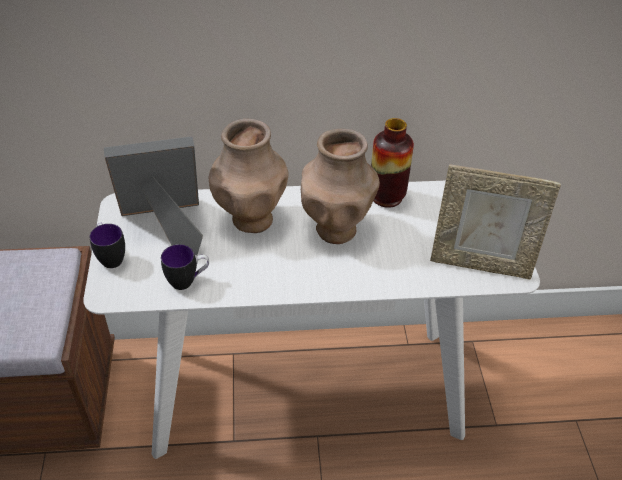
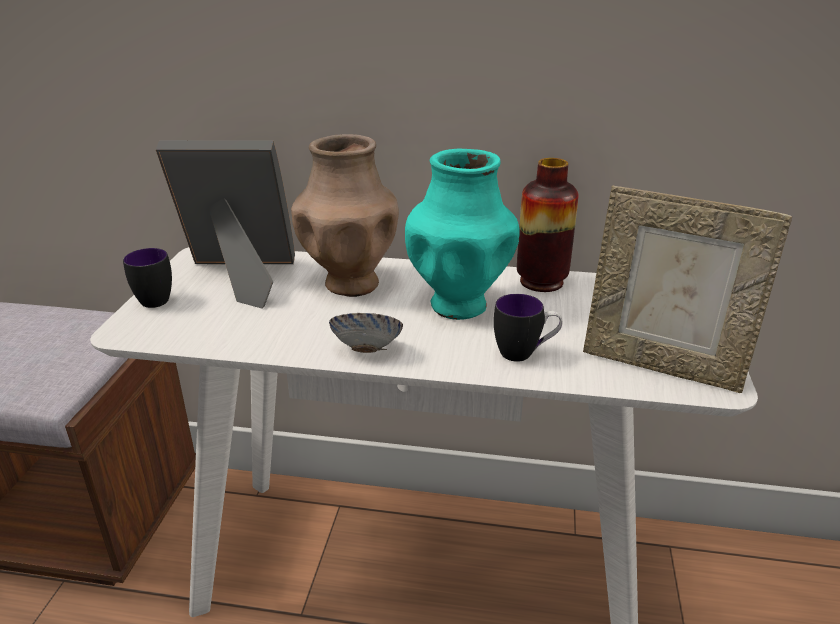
camera: 15 degrees right, 15 degrees down
(188, 281) = (234, 331): mug -> mug (525, 353)
(288, 283) = (367, 350): none -> bowl
(336, 229) = (459, 304): brown vase -> turquoise vase

